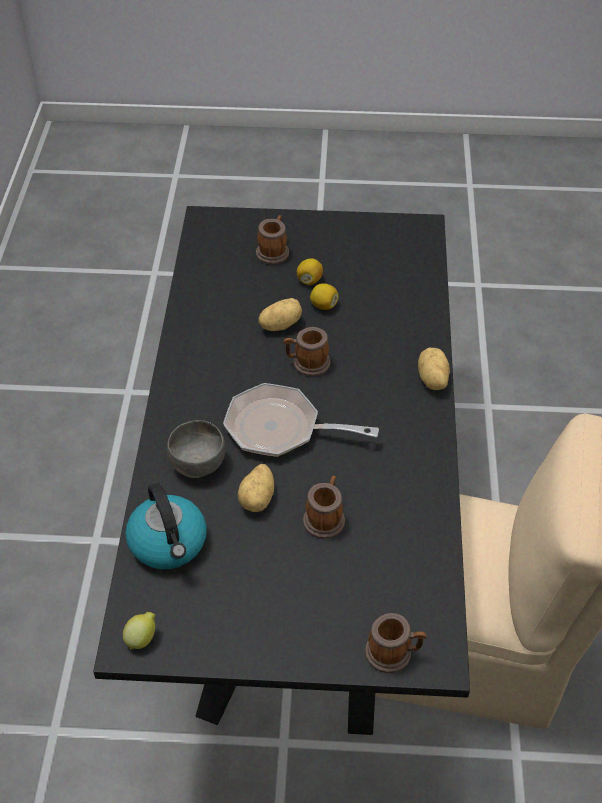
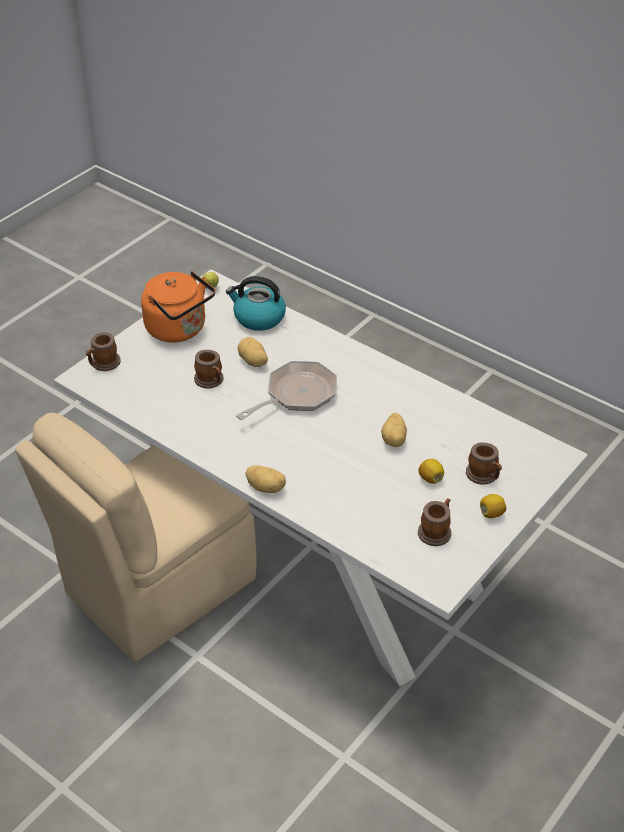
camera: 125 degrees right, 5 degrees down
(198, 463) = (304, 350): grey bowl -> none
(259, 614) = (179, 330): none -> orange kettle
(303, 546) = (310, 550): black dining table -> white dining table
(307, 363) = (342, 434): mug -> mug (436, 531)
(324, 305) = (394, 472): lemon -> lemon (491, 513)

